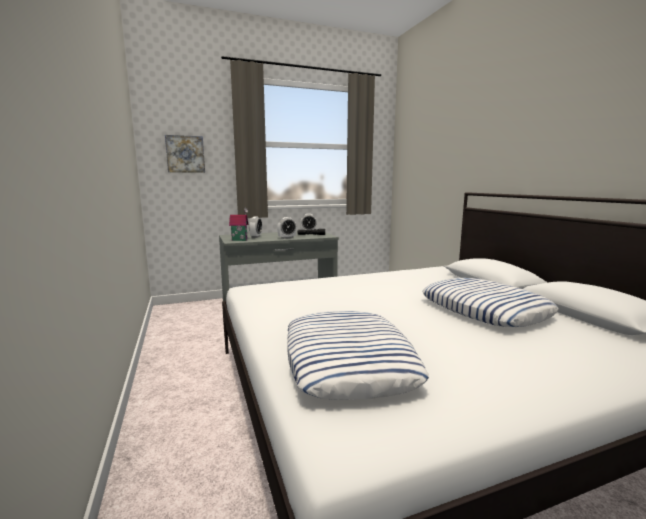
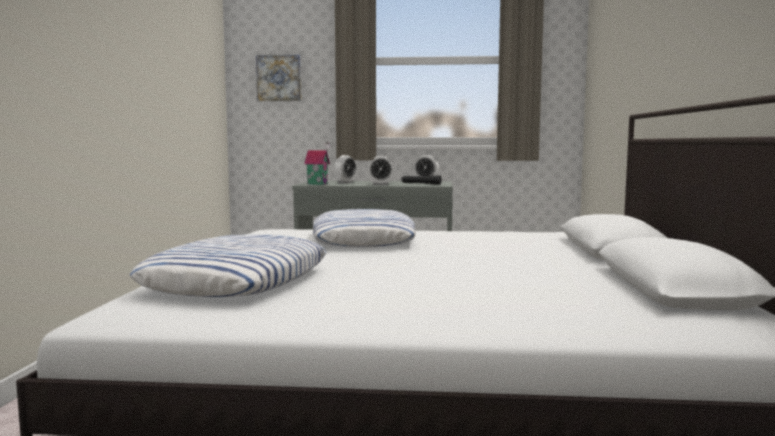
camera: 25 degrees right, 5 degrees down
(484, 310) = (514, 268): pillow -> pillow (364, 239)

